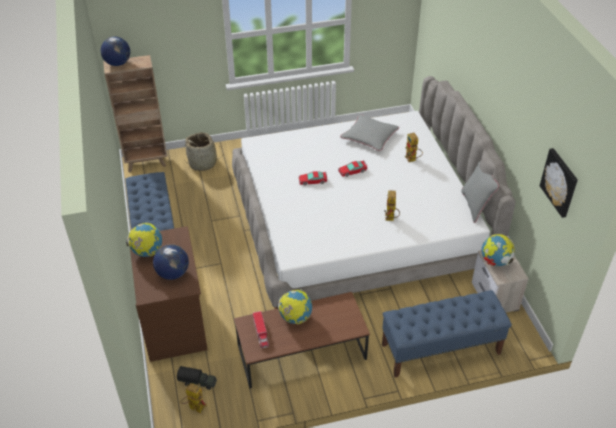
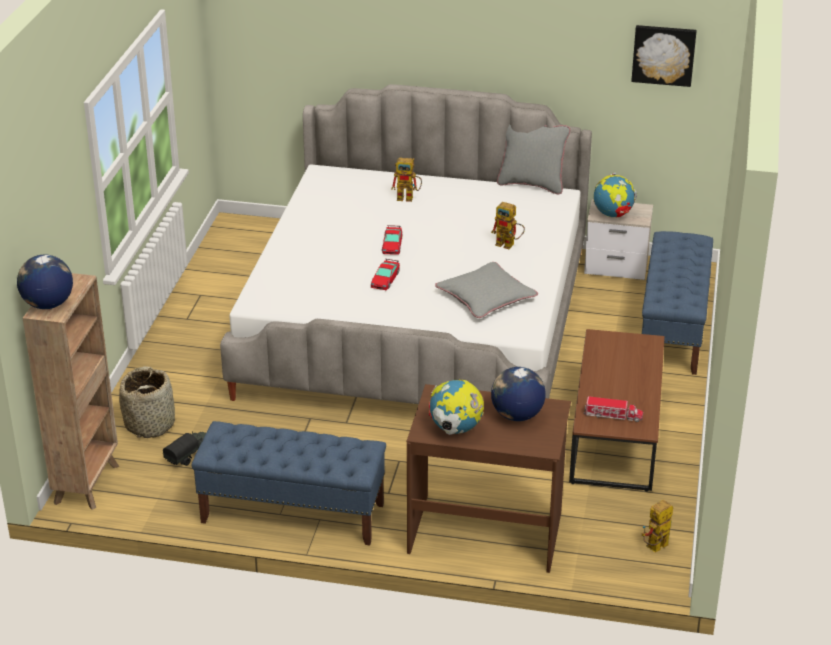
camera: 65 degrees left, 10 degrees down
(198, 382) = (614, 535): toy truck -> toy truck (189, 455)
(295, 318) = (604, 382): globe -> none
(369, 136) = (331, 213): grey pillow -> grey pillow (486, 297)

